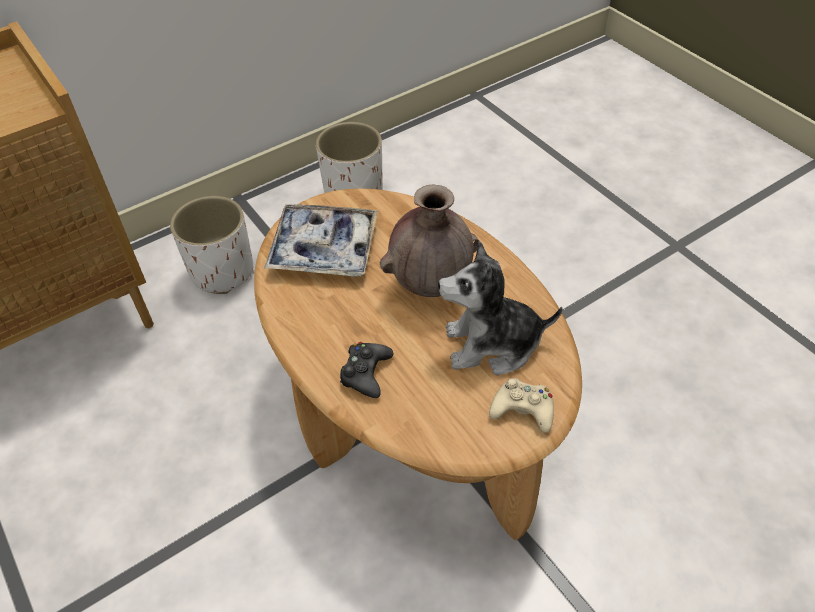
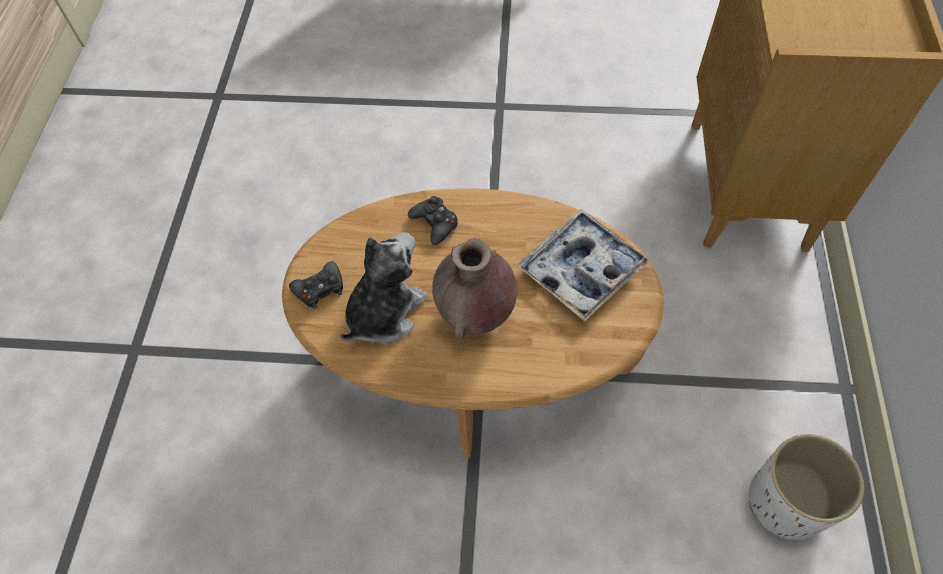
camera: 130 degrees right, 10 degrees up
(222, 271) = (738, 321): white planter -> none
(523, 409) = (320, 289): beige game controller -> black game controller

